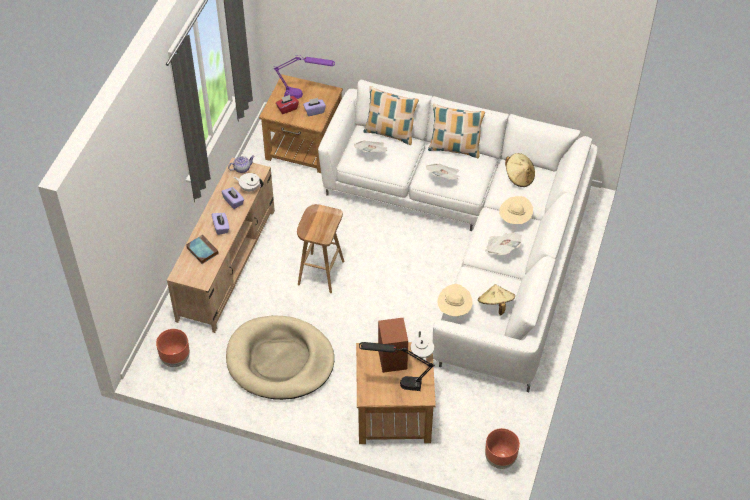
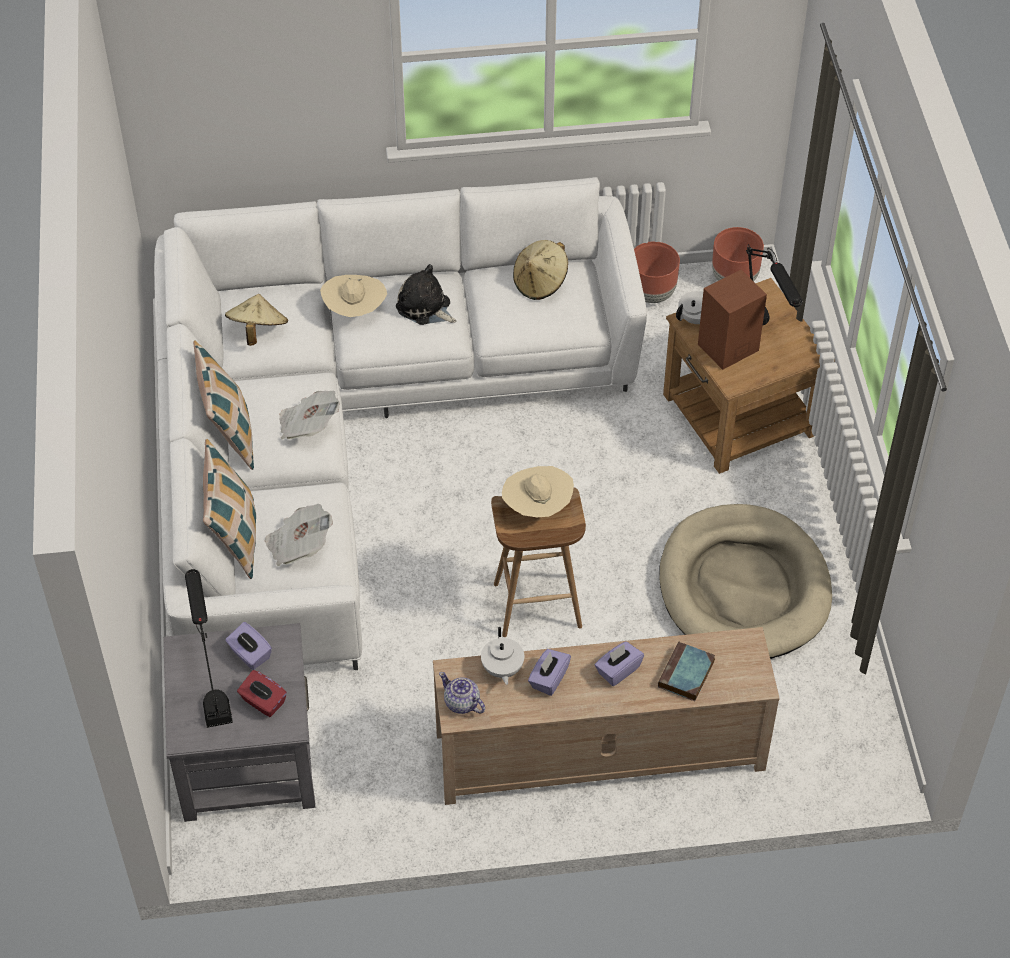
camera: 115 degrees left, 0 degrees up
(175, 359) = (836, 732): brown planter -> brown planter (652, 294)
(304, 145) = (247, 758): brown side table -> grey side table
(305, 95) = (213, 687): purple table lamp -> black table lamp
(454, 310) = (577, 327): beige hat -> beige hat (537, 507)
(502, 249) = (425, 308): newspaper -> plush toy

